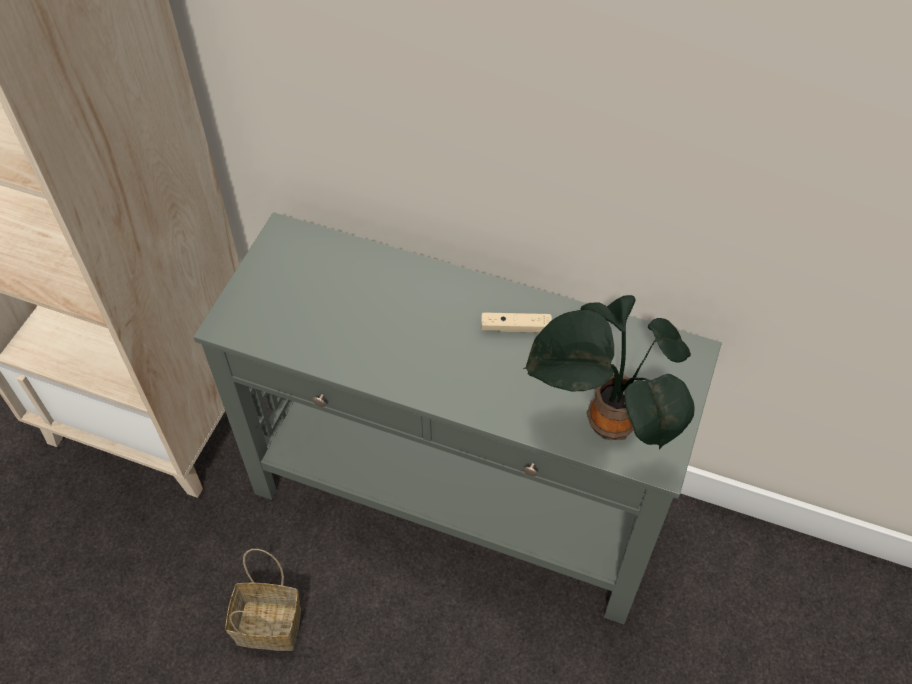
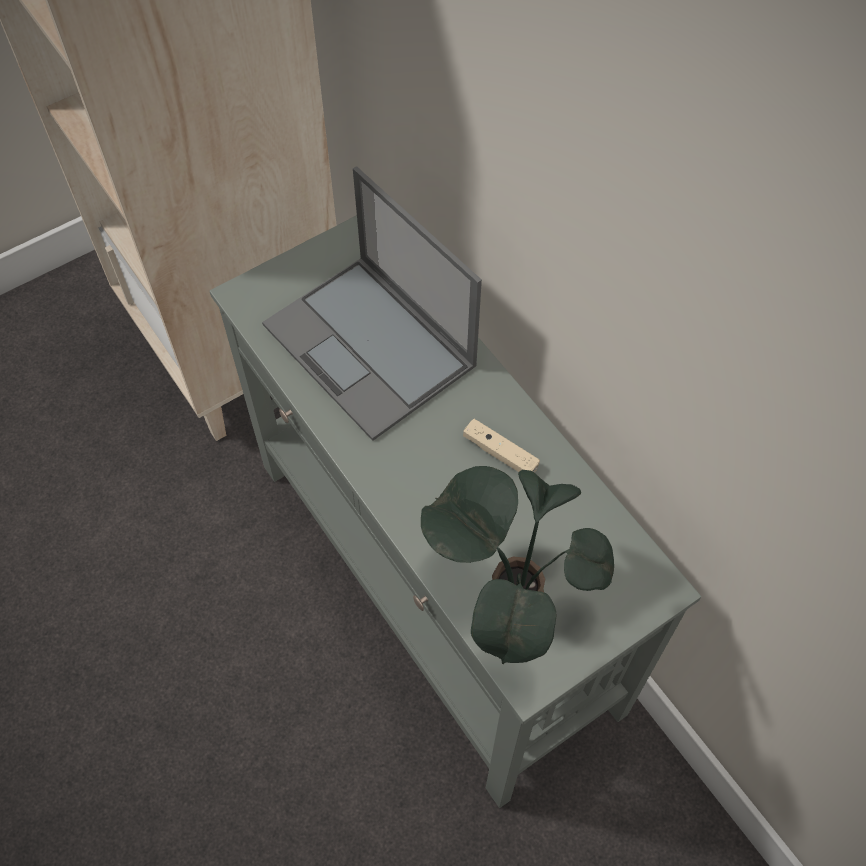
camera: 35 degrees right, 5 degrees up
(271, 625) = (195, 592): basket -> none
(360, 307) = (371, 347): none -> laptop

